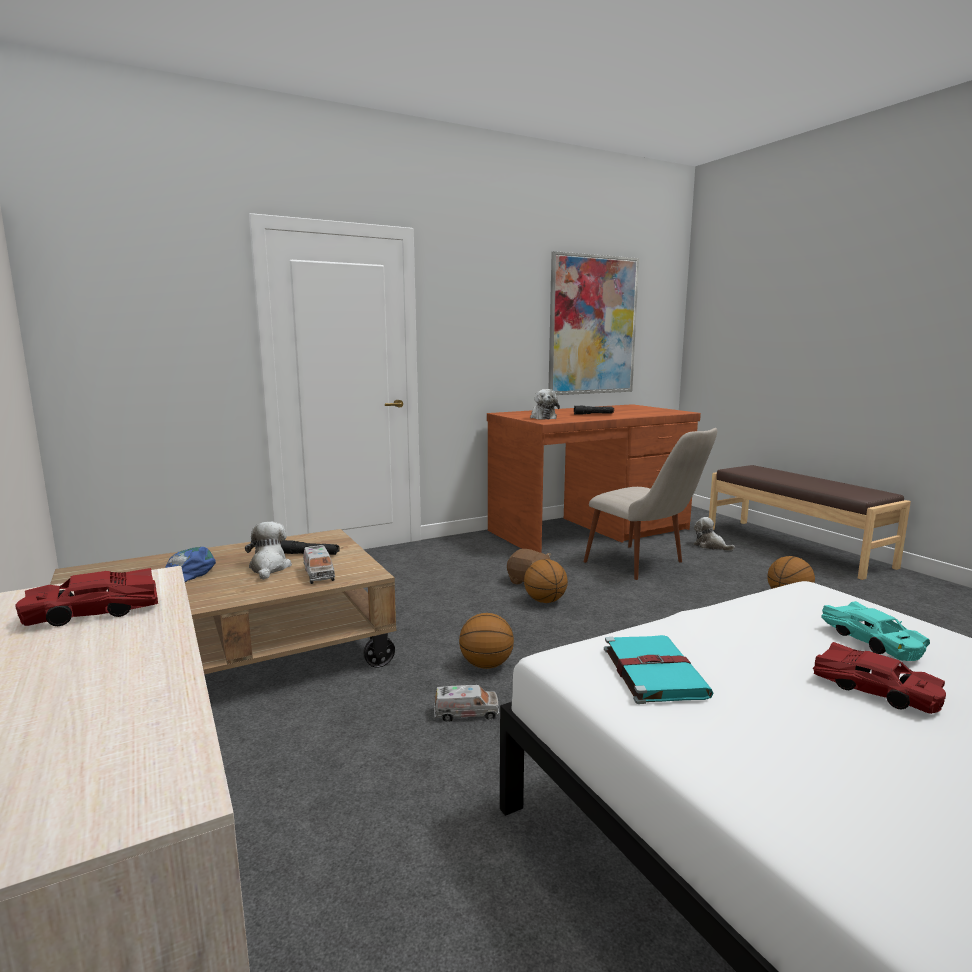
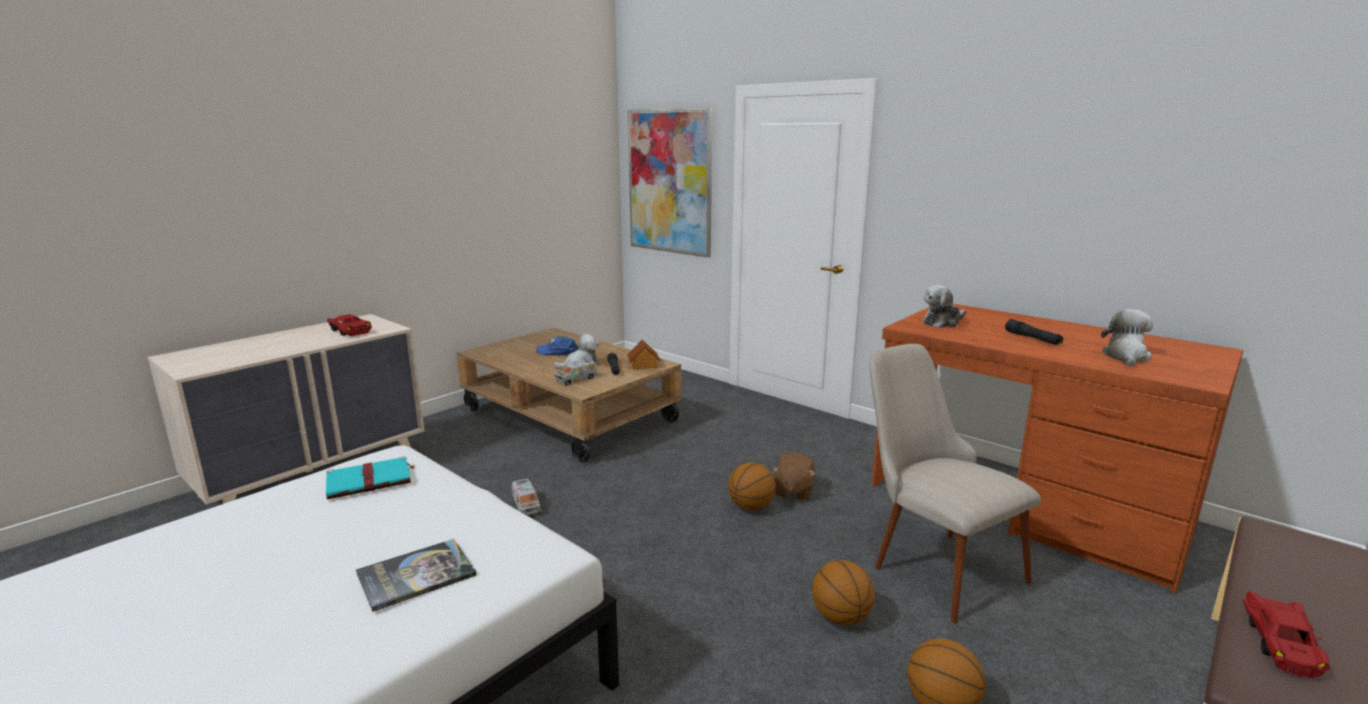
camera: 70 degrees right, 5 degrees up
(319, 541) = (643, 365): none -> toy house
(486, 665) = (600, 500): basketball -> basketball (840, 617)
(593, 325) = (1164, 201): picture -> picture (669, 182)
(646, 566) = (931, 562): beige chair -> beige chair turned 120 degrees clockwise
(710, 546) = (1109, 619): plush toy -> plush toy (1125, 357)
(871, 641) = (416, 575): turquoise toy car -> book
(875, 690) = (327, 567): red toy car -> red toy car (1281, 644)

